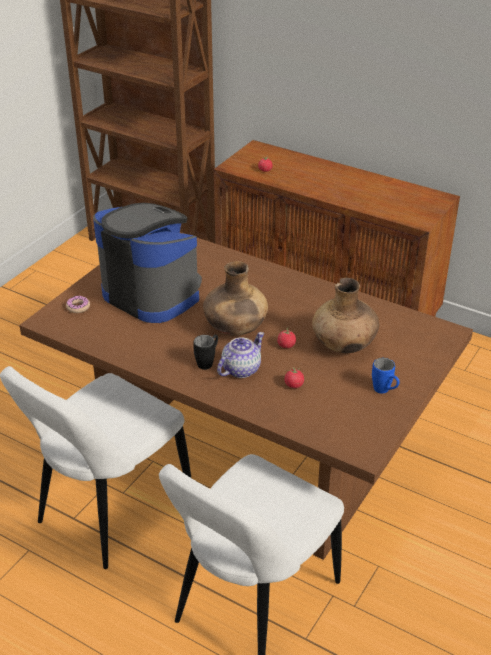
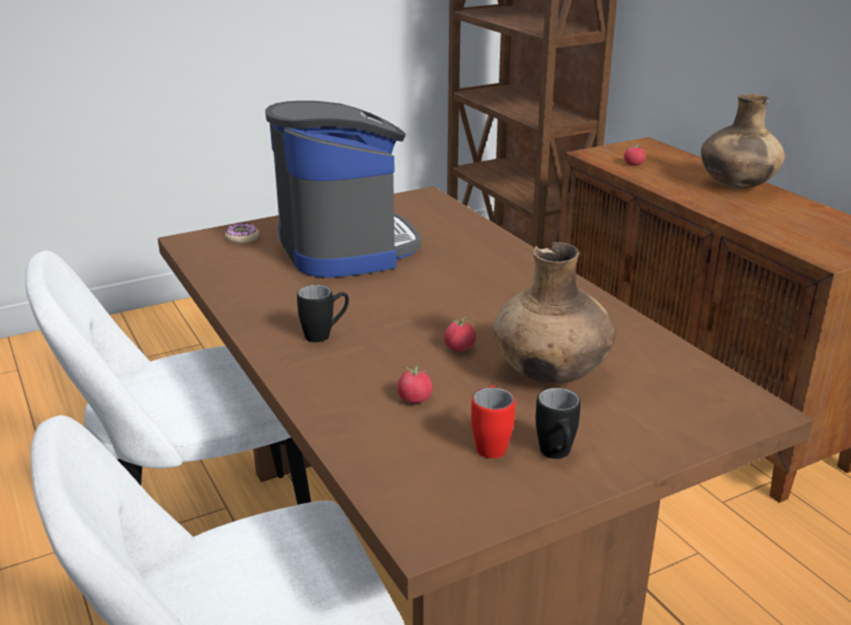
camera: 30 degrees right, 10 degrees down
(235, 329) = (408, 310): brown vase -> brown vase (736, 186)
(241, 369) = (360, 356): teapot -> none
(351, 396) = (491, 443): none -> red mug
(385, 391) = (557, 456): blue mug -> black mug

